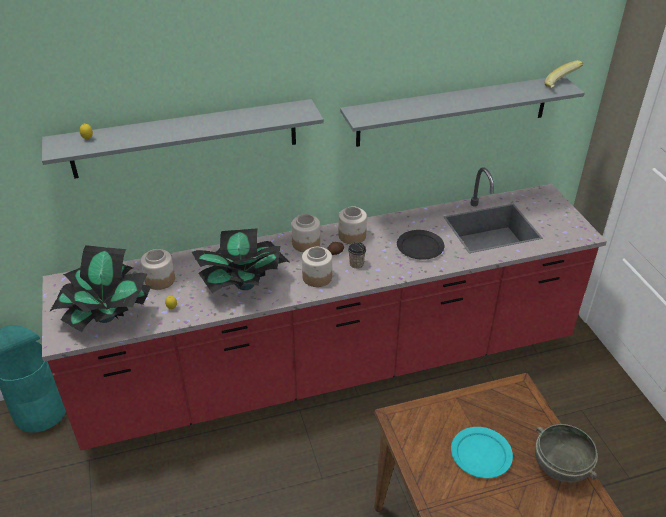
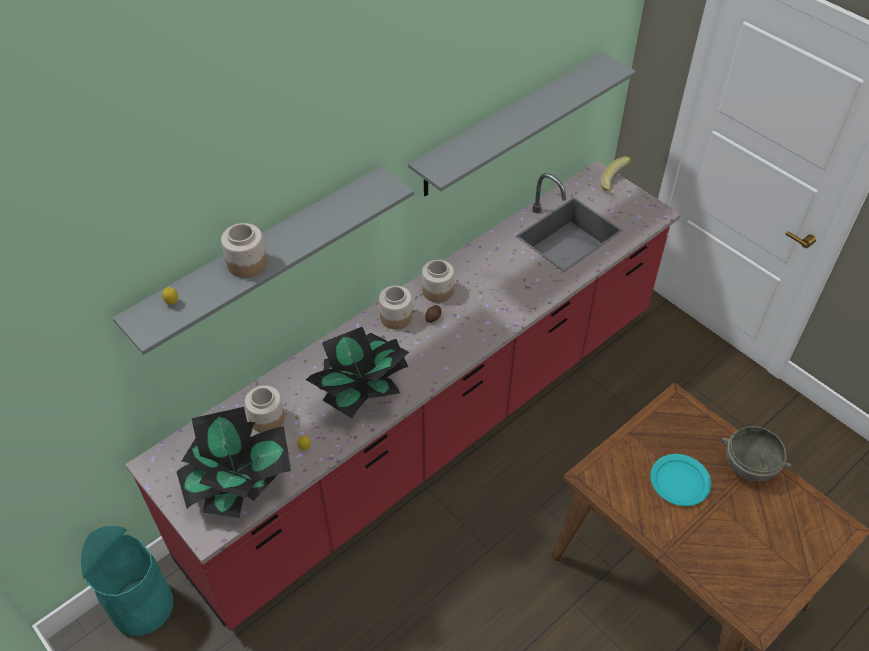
camera: 25 degrees left, 10 degrees up
(317, 277) = (433, 354): jar -> jar (247, 263)
(356, 264) = (463, 324): cup -> none
(419, 247) = (513, 281): black plate -> none
(561, 86) = (609, 68): banana -> banana (615, 184)

